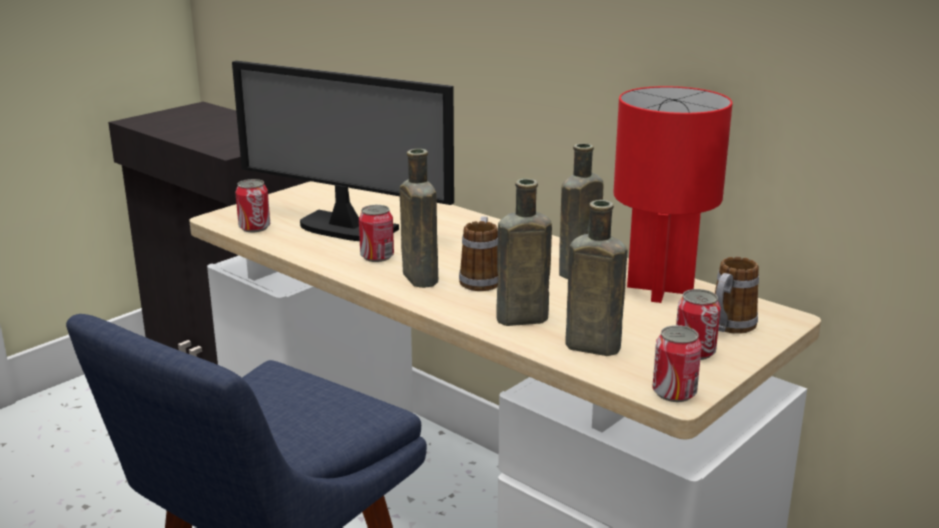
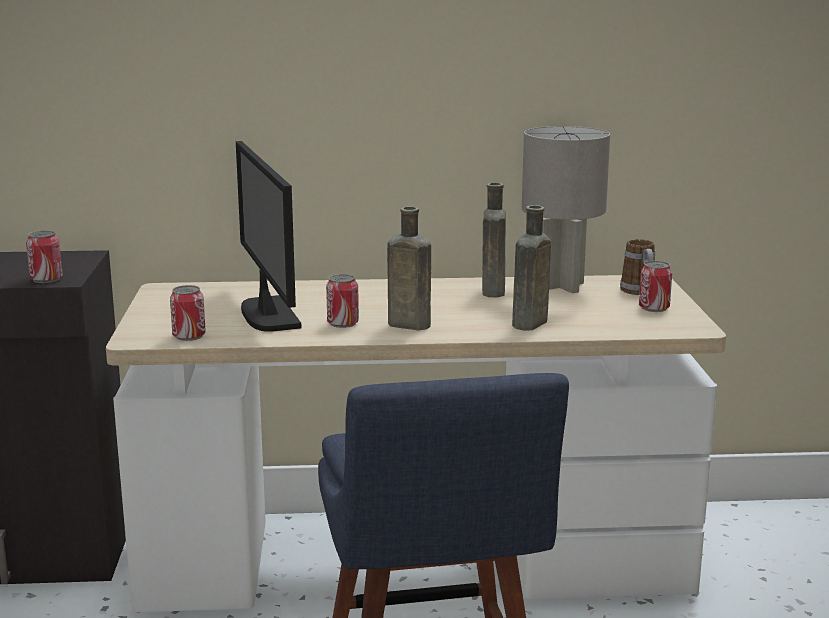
camera: 45 degrees left, 5 degrees down
(345, 229) = (268, 316): monitor -> monitor turned 90 degrees clockwise
(481, 279) = (449, 313): mug -> none
(588, 346) = (599, 323): brown bottle -> none
(658, 289) = (560, 286): red table lamp -> grey table lamp
(674, 393) = (692, 328): can -> can (46, 279)

